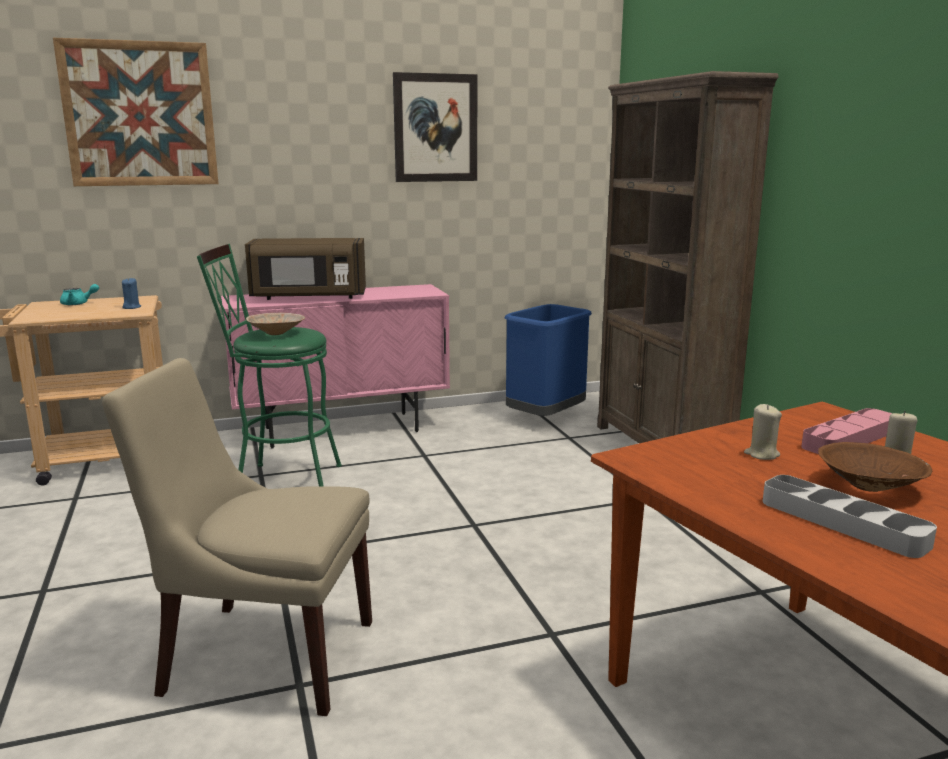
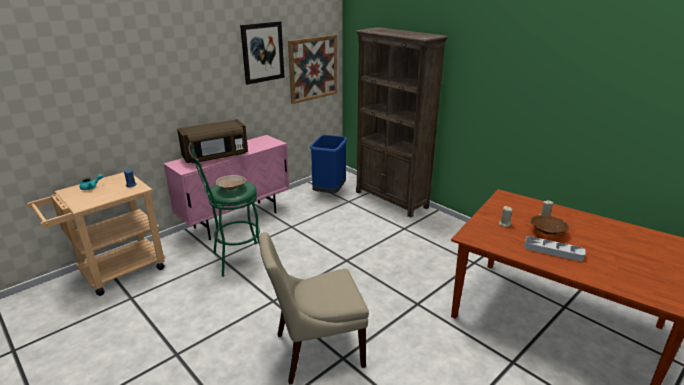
camera: 25 degrees left, 10 degrees up
(140, 114) = (106, 67): picture -> picture (313, 68)
(849, 439) = (523, 208): pink tray -> none

